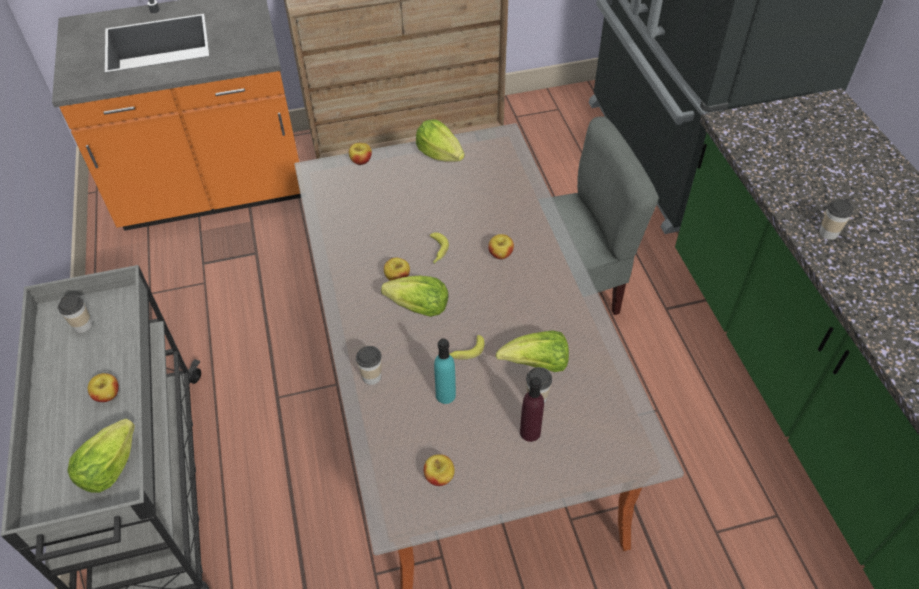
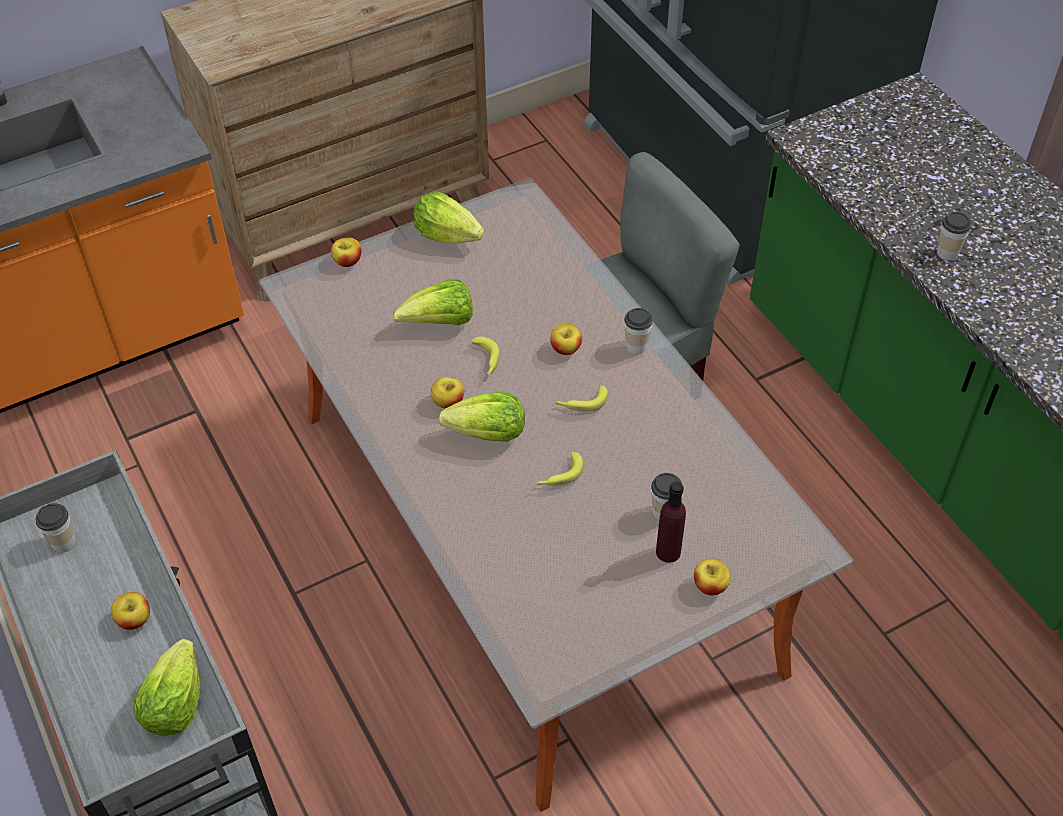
camera: 15 degrees left, 0 degrees up
(372, 376) = (459, 528): cup -> cup (636, 346)
(439, 477) = (580, 625): apple -> apple (710, 586)
(445, 395) = (555, 531): turquoise bottle -> none
(499, 298) = (581, 402): none -> banana
(537, 364) = (651, 473): lettuce -> lettuce (440, 322)

